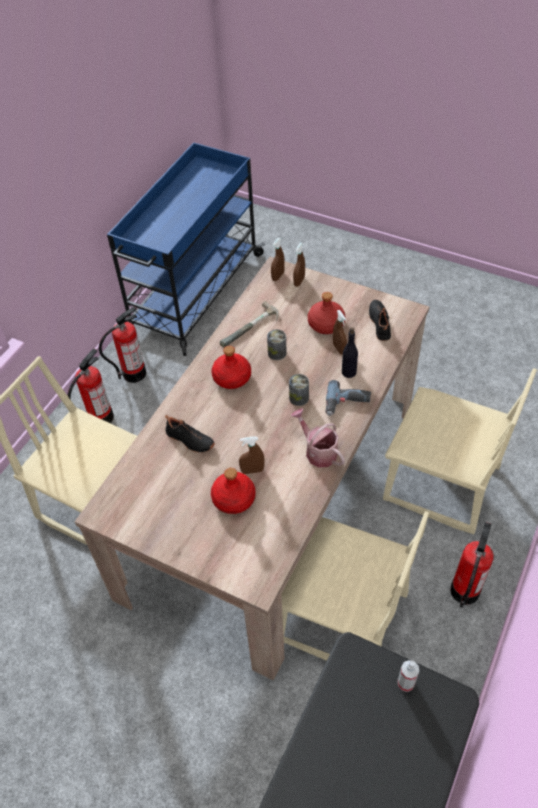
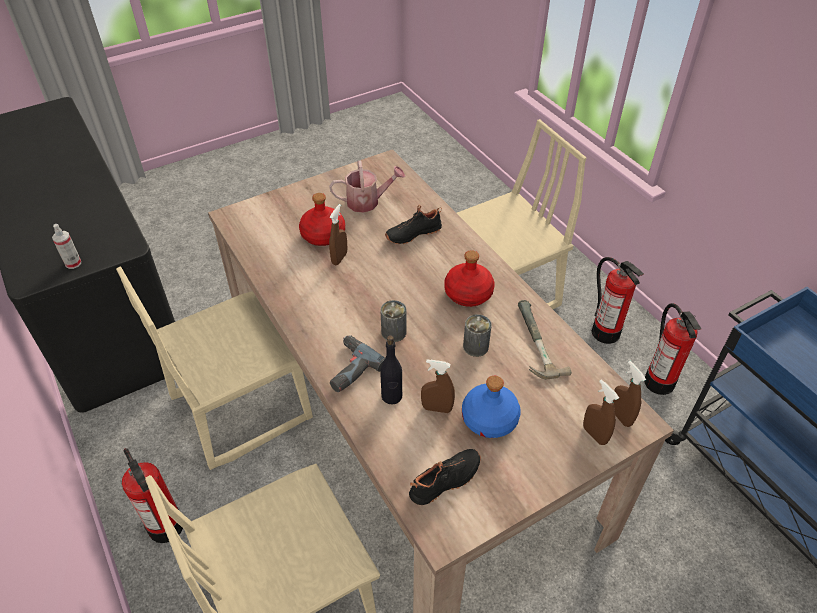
camera: 120 degrees right, 5 degrees down
(318, 451) = (314, 312): watering can -> watering can (367, 201)
(326, 324) = (489, 419): red bottle -> blue bottle
(380, 323) = (446, 481): black shoe -> black shoe turned 60 degrees counterclockwise

